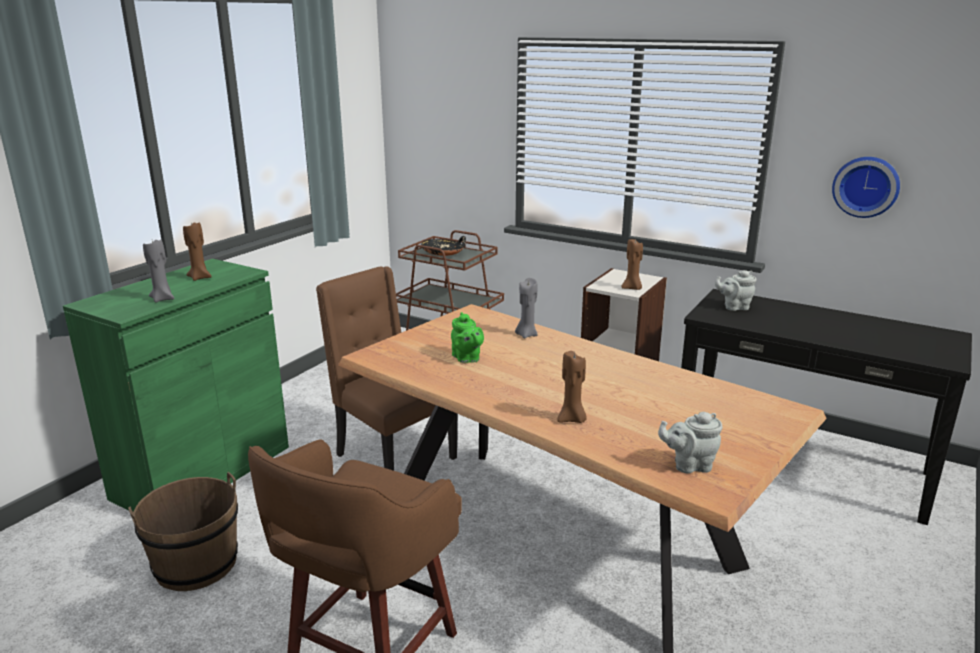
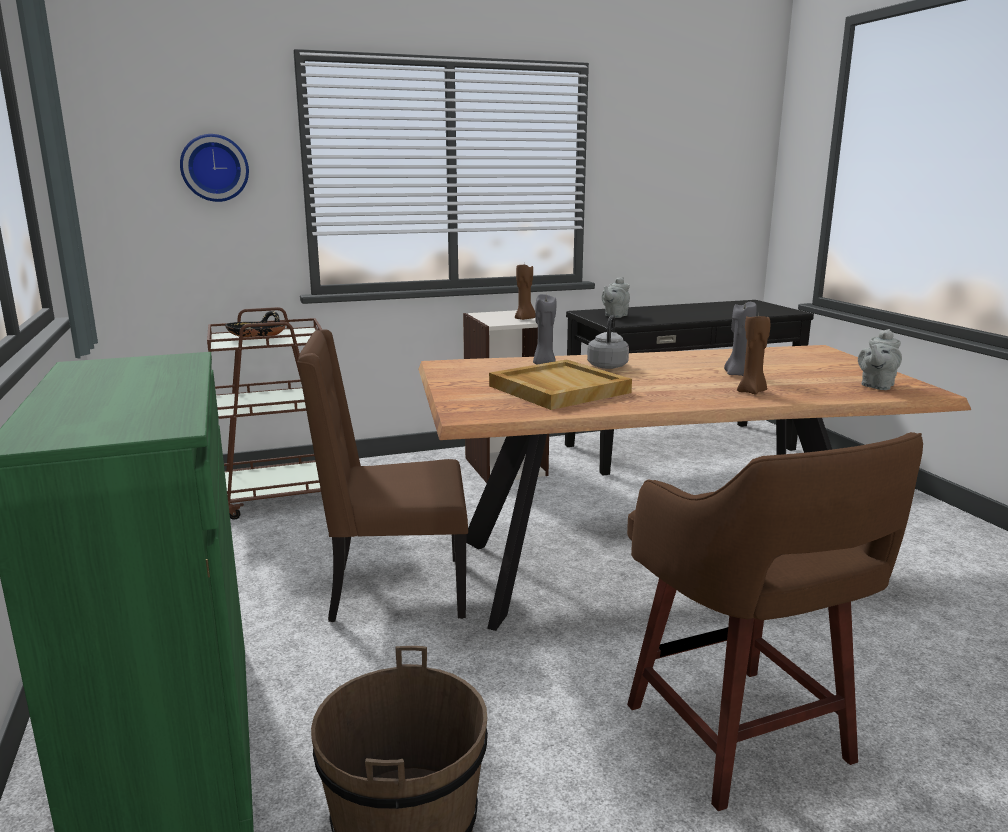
camera: 50 degrees left, 5 degrees down
(163, 299) = (165, 401): grey candle -> grey candle (737, 374)
(200, 277) = (129, 376): brown candle -> none
(466, 358) = (557, 389): green teapot -> beige tray
(559, 353) = (608, 365): none -> grey kettle
(866, 186) = (661, 194): wall clock -> wall clock (214, 168)

